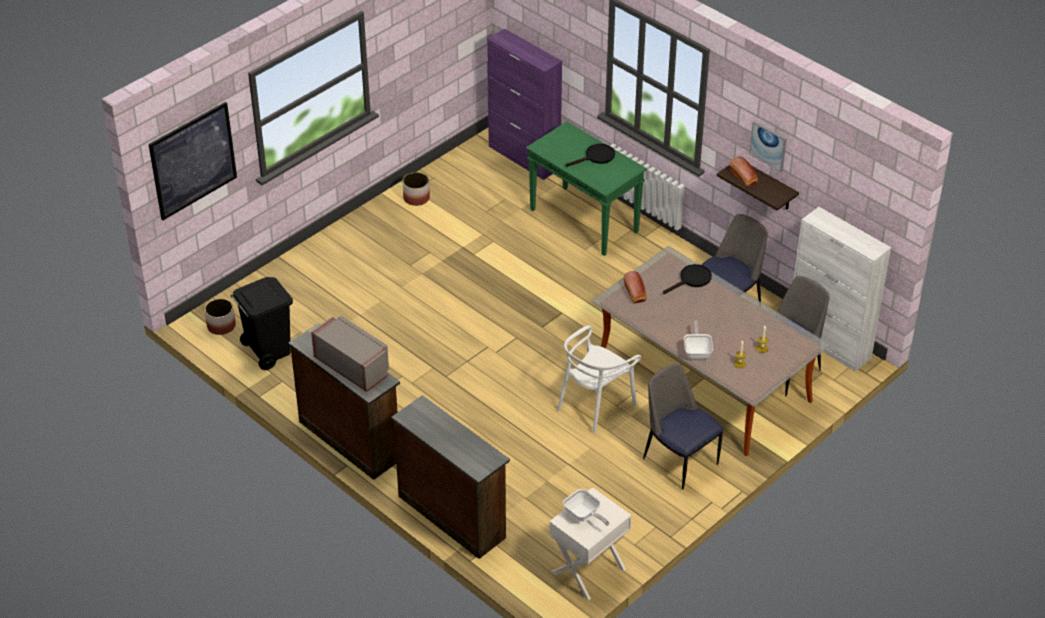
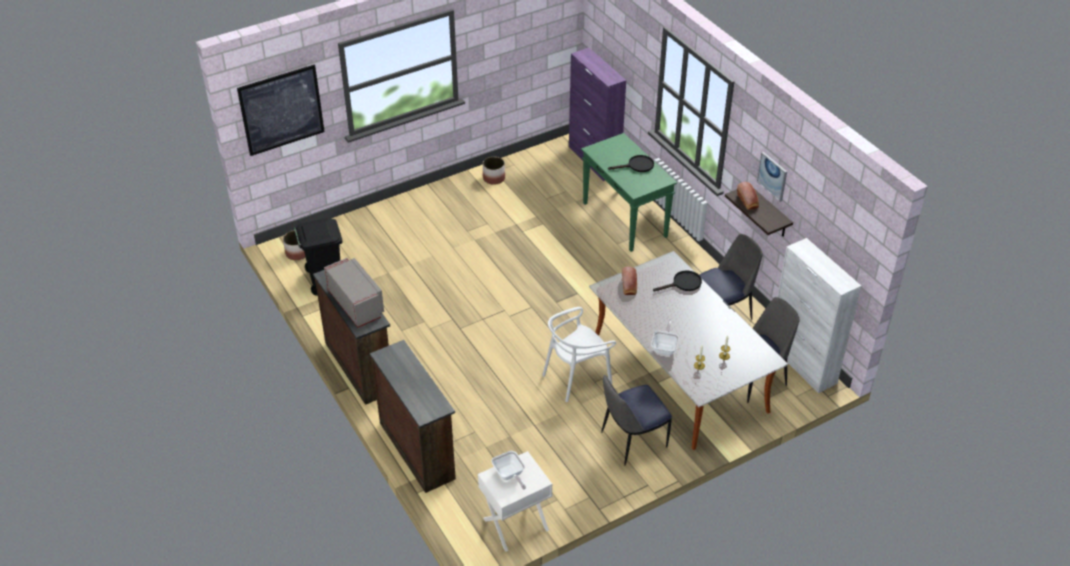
camera: 15 degrees right, 0 degrees up
(679, 460) = (632, 441): chair -> chair turned 90 degrees counterclockwise

